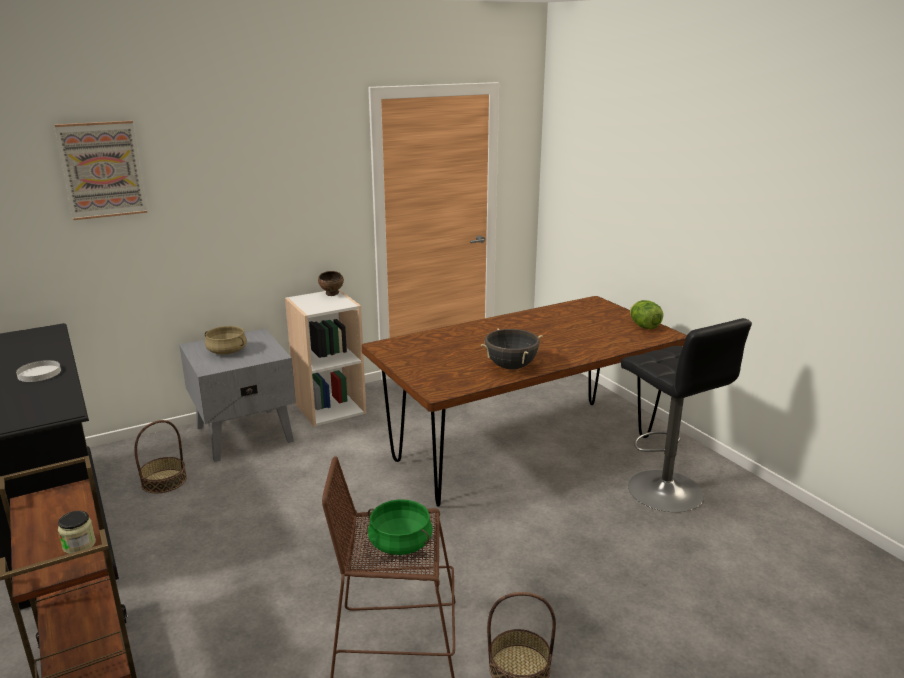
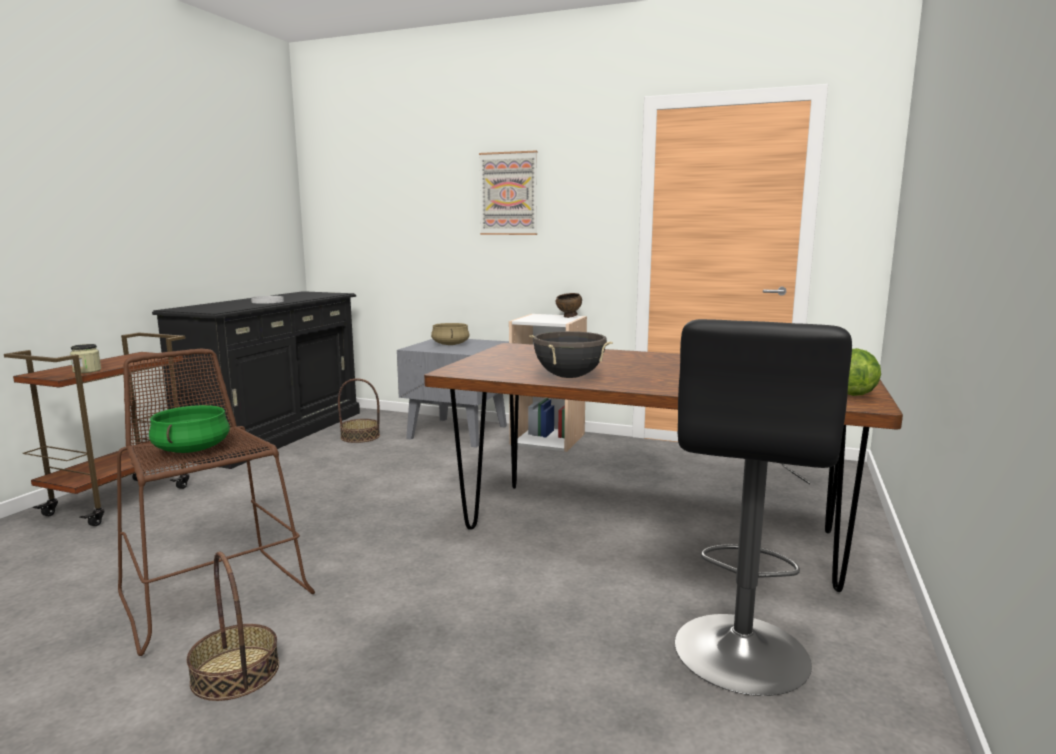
camera: 50 degrees right, 10 degrees down
(102, 170) = (401, 174): picture -> picture (508, 194)

